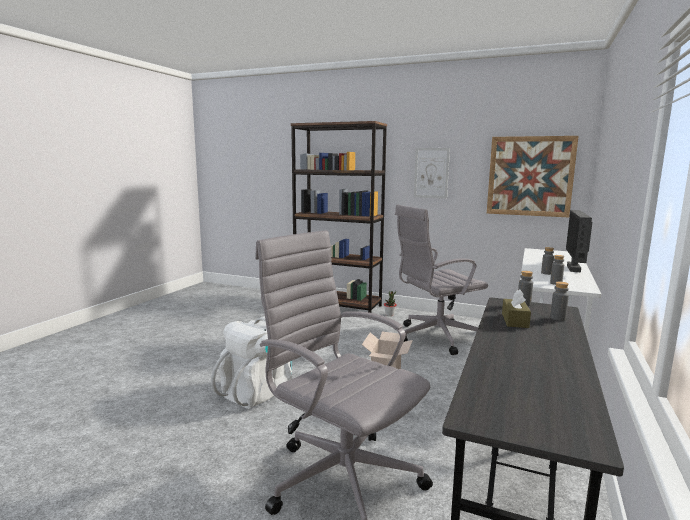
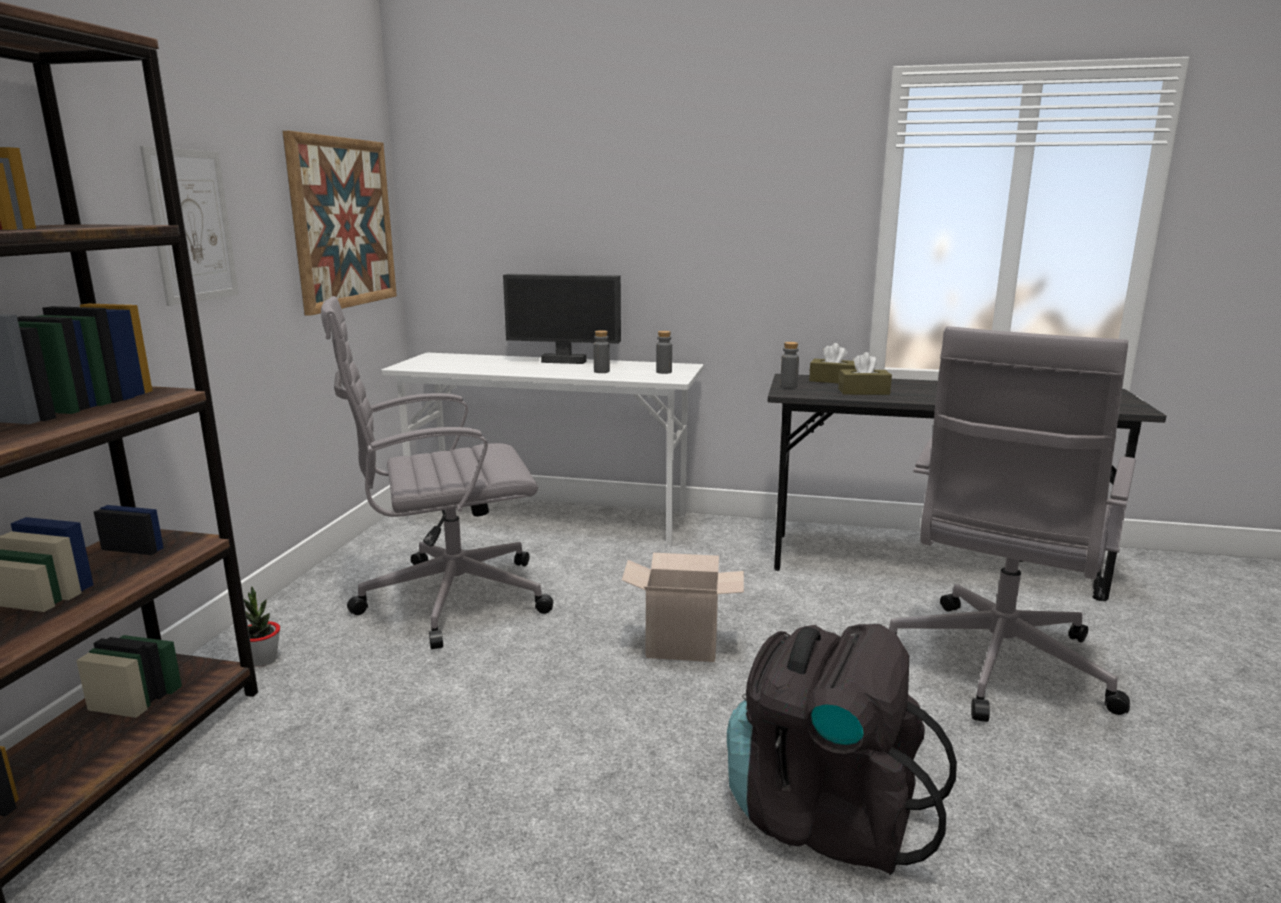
camera: 100 degrees left, 5 degrees up
(258, 392) = (825, 816): white backpack -> black backpack
(435, 337) = (448, 599): grey office chair -> grey office chair turned 105 degrees clockwise
(558, 318) = (832, 380): grey bottle -> brown tissue box

